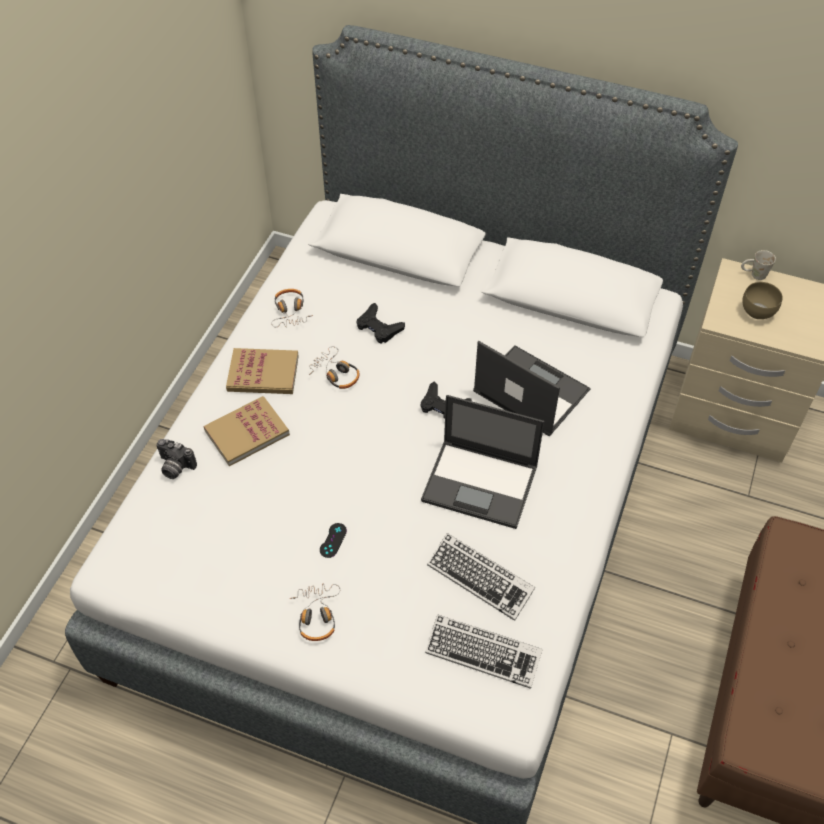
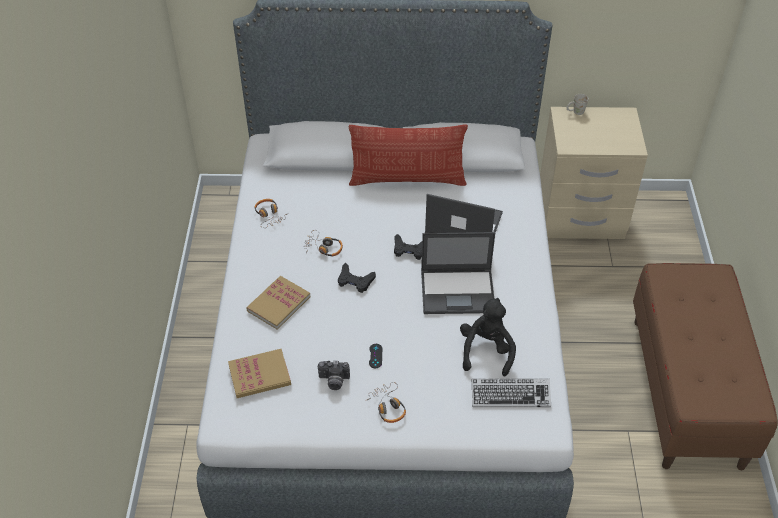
camera: 20 degrees left, 5 degrees down
(175, 467) = (237, 341): camera -> camera (333, 381)
(263, 373) = (270, 262): book -> book (259, 375)
(379, 327) = (338, 209): black game controller -> black game controller (355, 281)
(480, 579) = (486, 351): keyboard -> black plush toy
(485, 309) = (407, 179): none -> pillow
(758, 312) = (589, 135): brown bowl -> none

